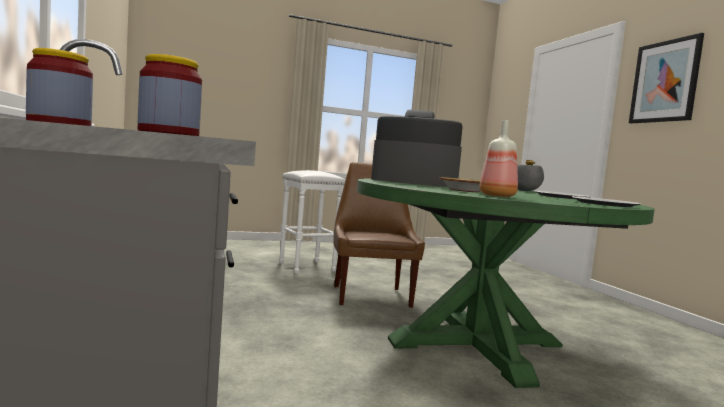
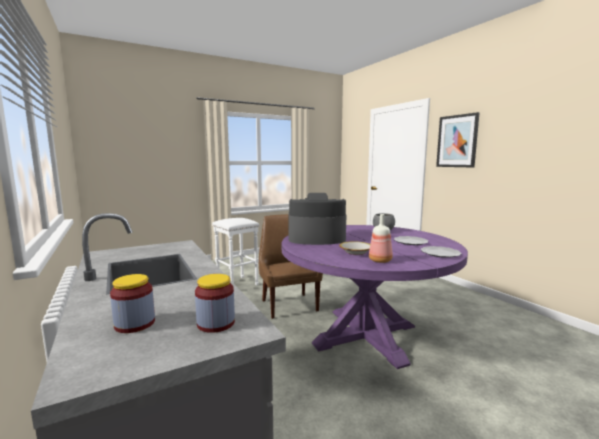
camera: 10 degrees left, 5 degrees up
(476, 343) = (365, 335): green dining table -> purple dining table

